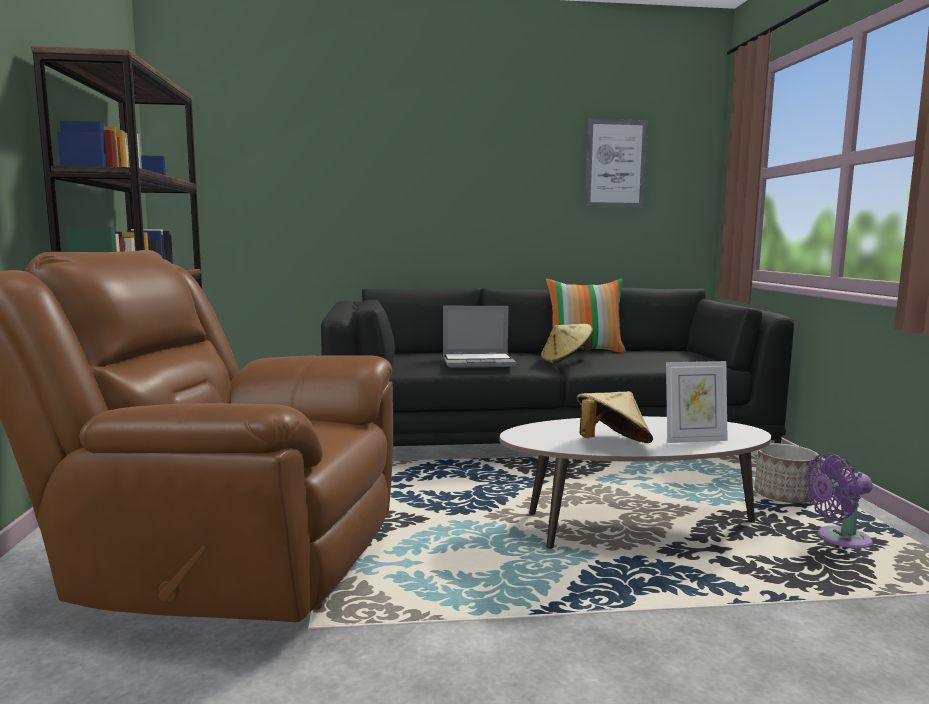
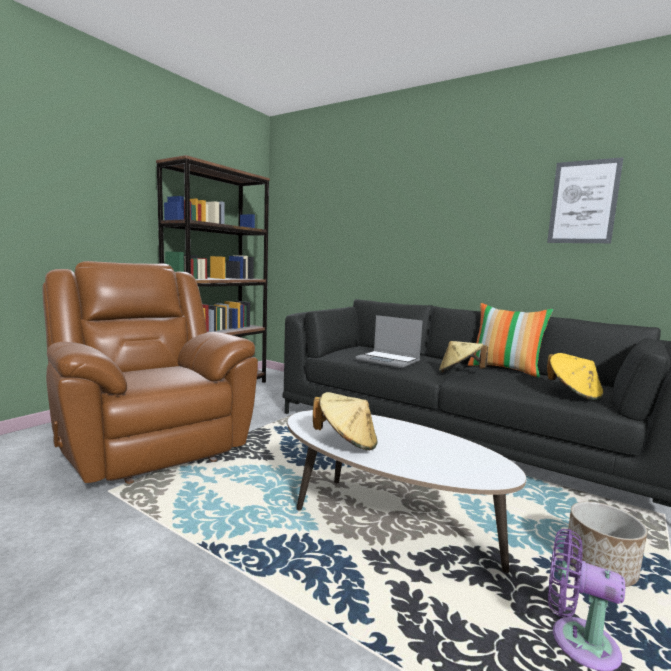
camera: 40 degrees right, 0 degrees up
(681, 360) = (573, 393): none -> yellow hat
(694, 440) = (424, 462): picture frame -> none

